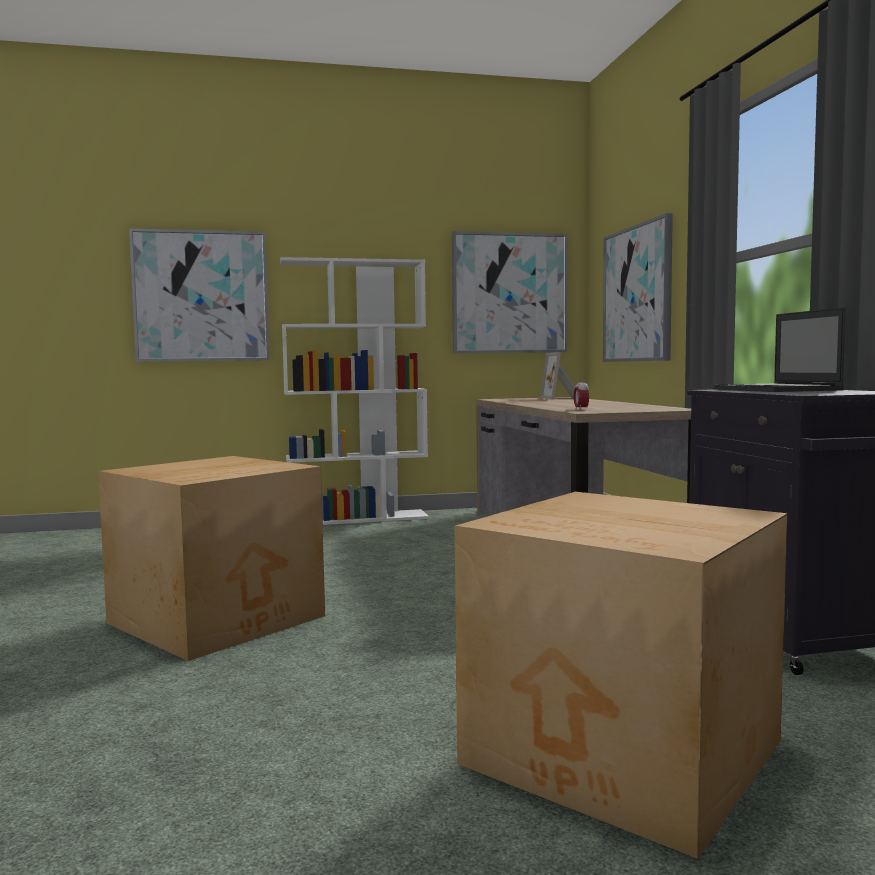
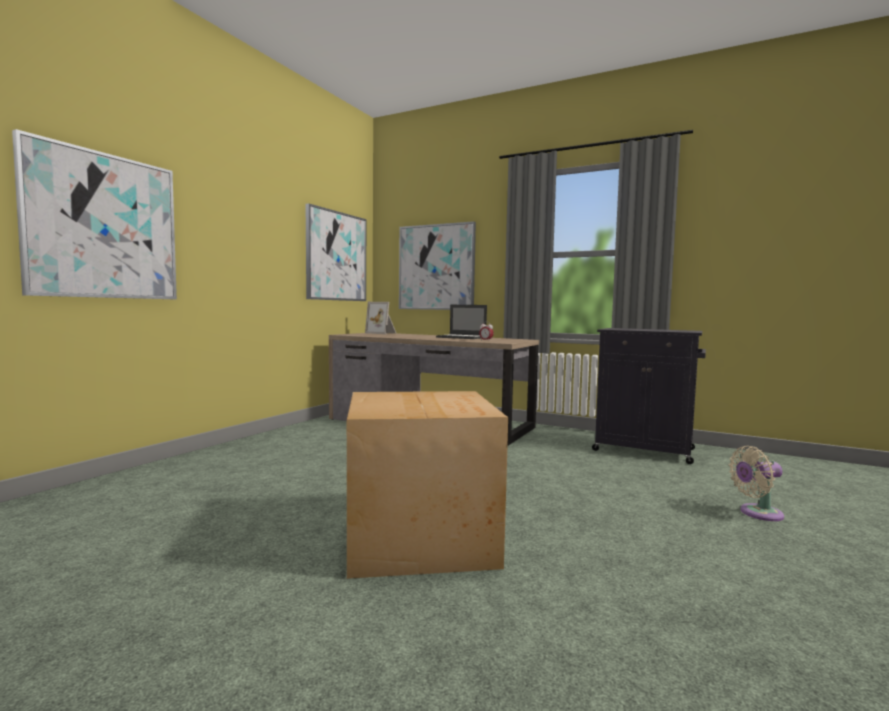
camera: 50 degrees left, 0 degrees up
(358, 518) = (259, 440): white bookcase -> none
(624, 755) = (757, 513): cardboard box -> beige fan
(777, 390) = (636, 329): laptop -> laptop (462, 337)

